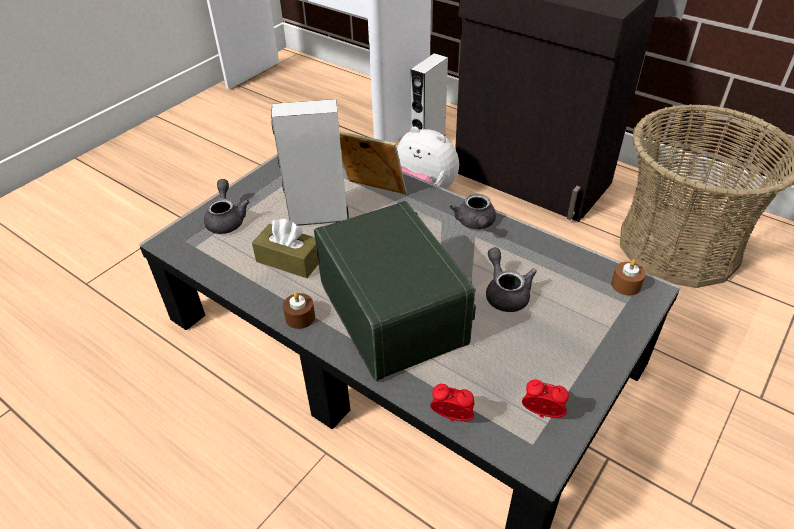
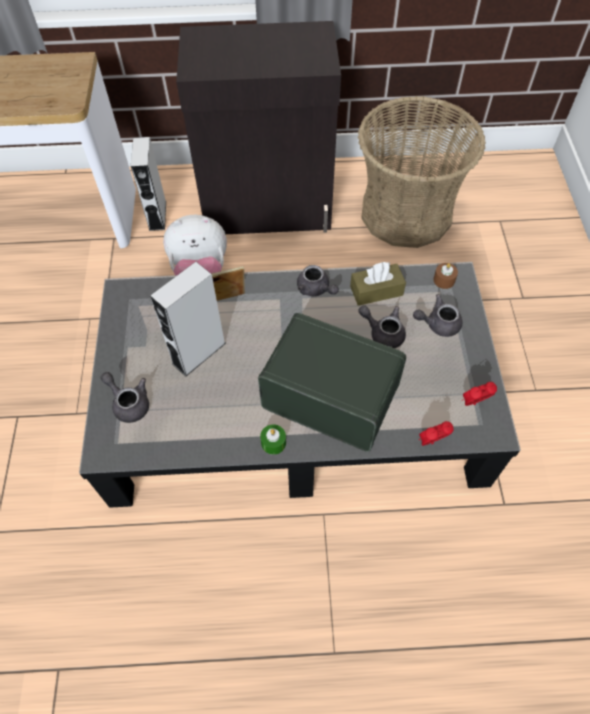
camera: 40 degrees left, 15 degrees up
(289, 260) = (217, 404): brown tissue box -> brown tissue box (376, 291)
(300, 317) = (273, 442): brown candle -> green candle
(576, 318) = (438, 324): none -> grey teapot

